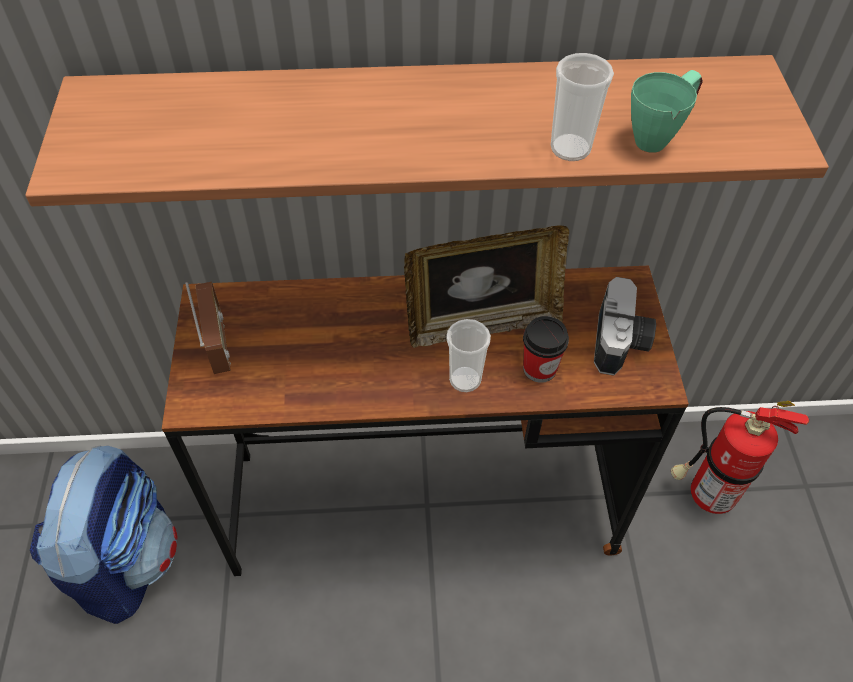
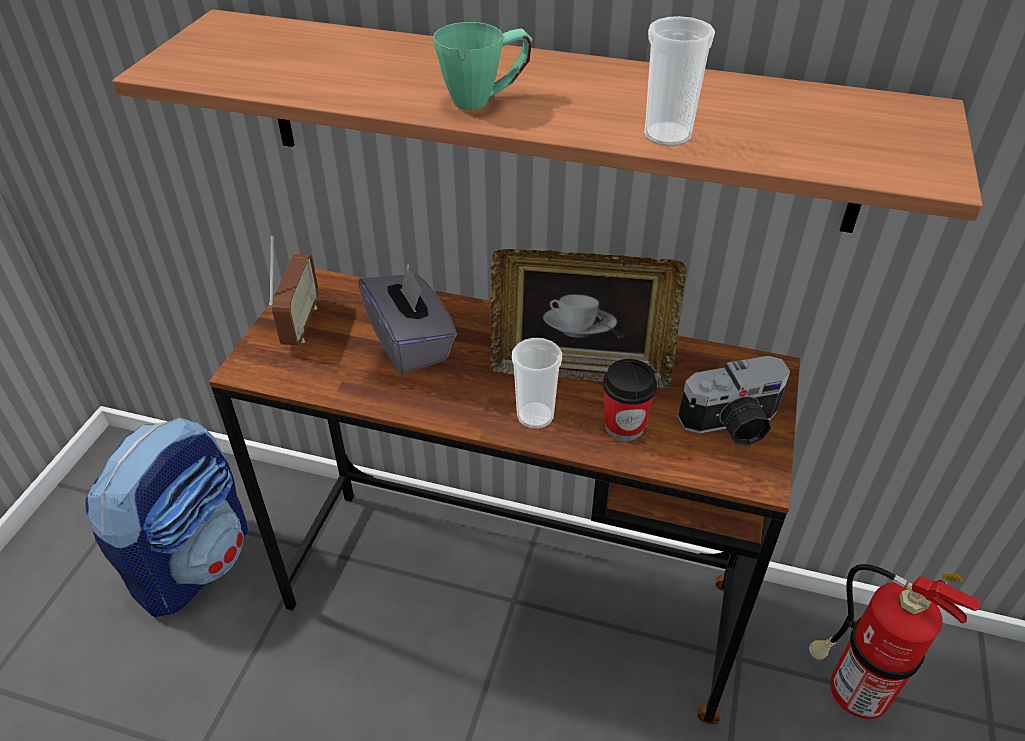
camera: 20 degrees right, 10 degrees down
(327, 338) = (410, 343): none -> grey tissue box
(622, 342) = (733, 425): camera -> camera turned 45 degrees clockwise
(659, 136) = (778, 142): green mug -> green mug (485, 99)

